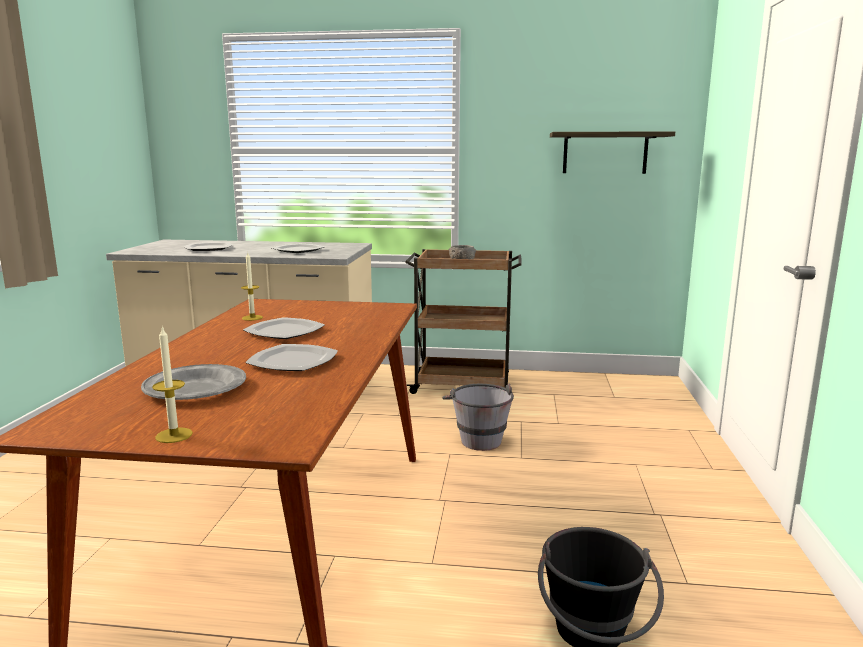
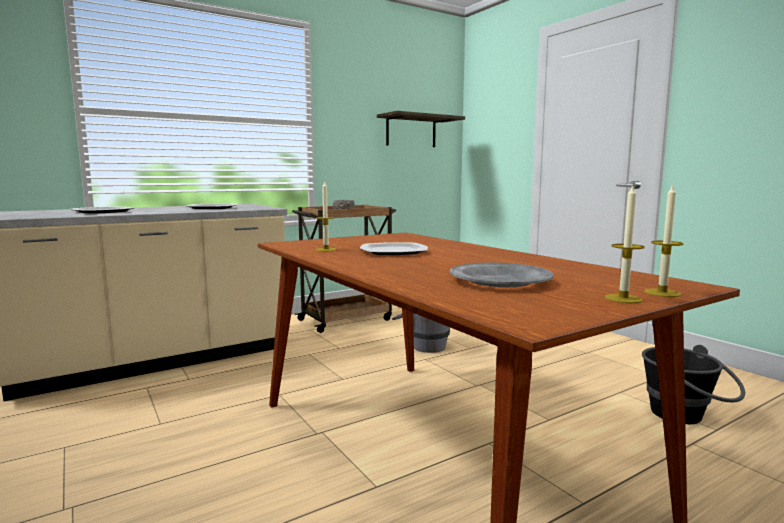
camera: 40 degrees left, 5 degrees down
(225, 441) = (662, 293): none -> candle
(294, 361) = (484, 260): plate -> none

